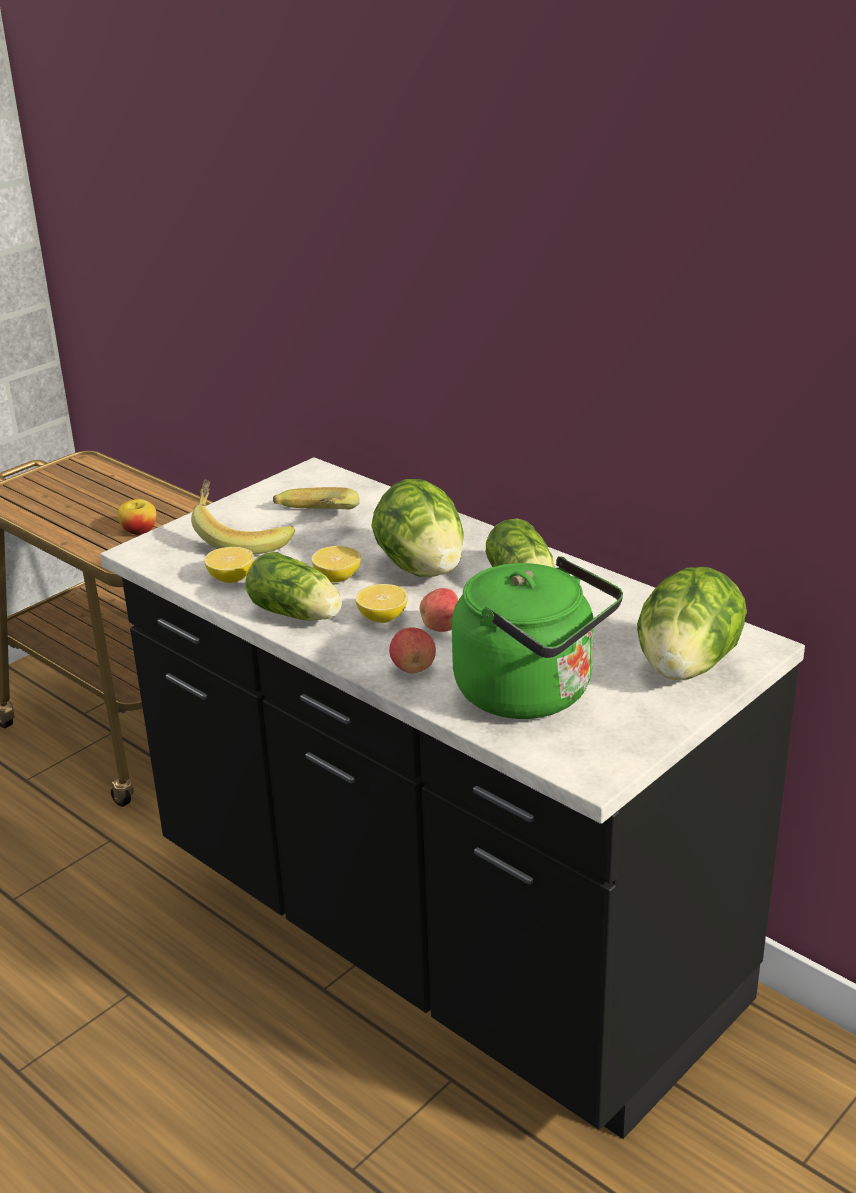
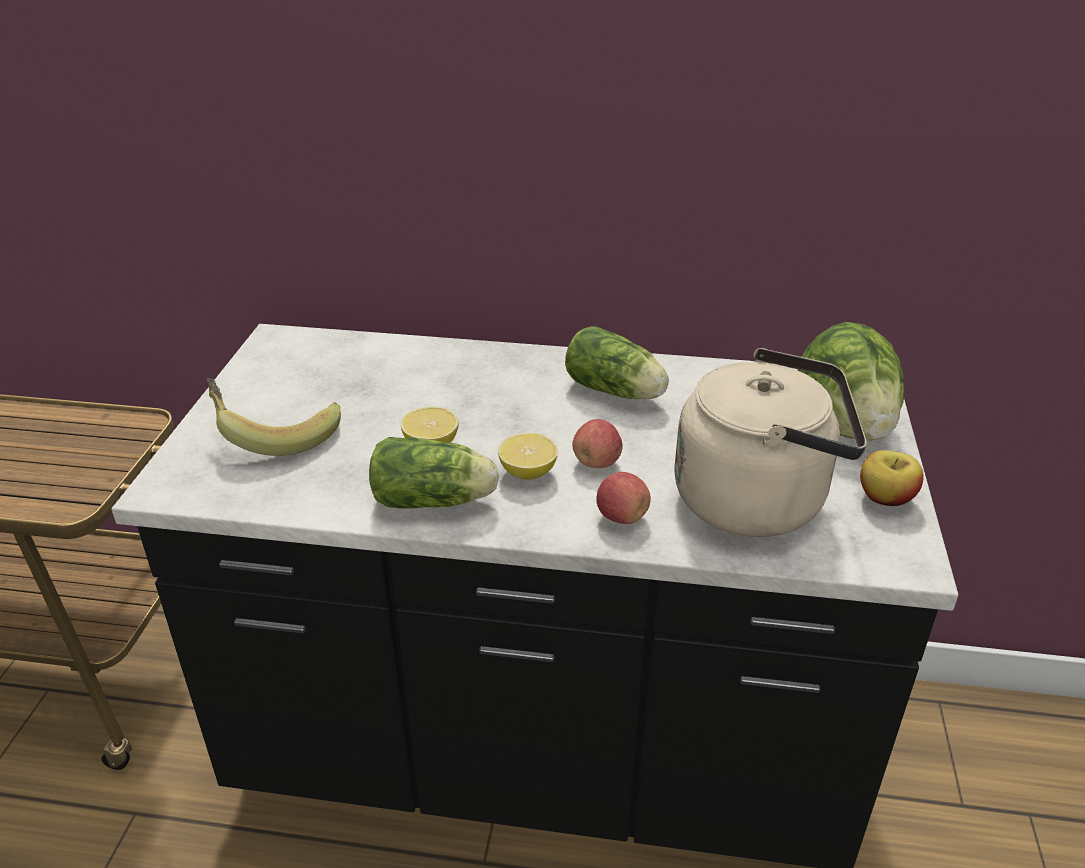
camera: 35 degrees left, 5 degrees up
(139, 531) = (58, 463): apple -> apple (885, 498)
(231, 578) = (313, 485): lemon -> none
(314, 523) = (339, 393): banana -> none
(422, 568) = (504, 406): lettuce -> none
(532, 693) = (758, 499): green kettle -> beige kettle

